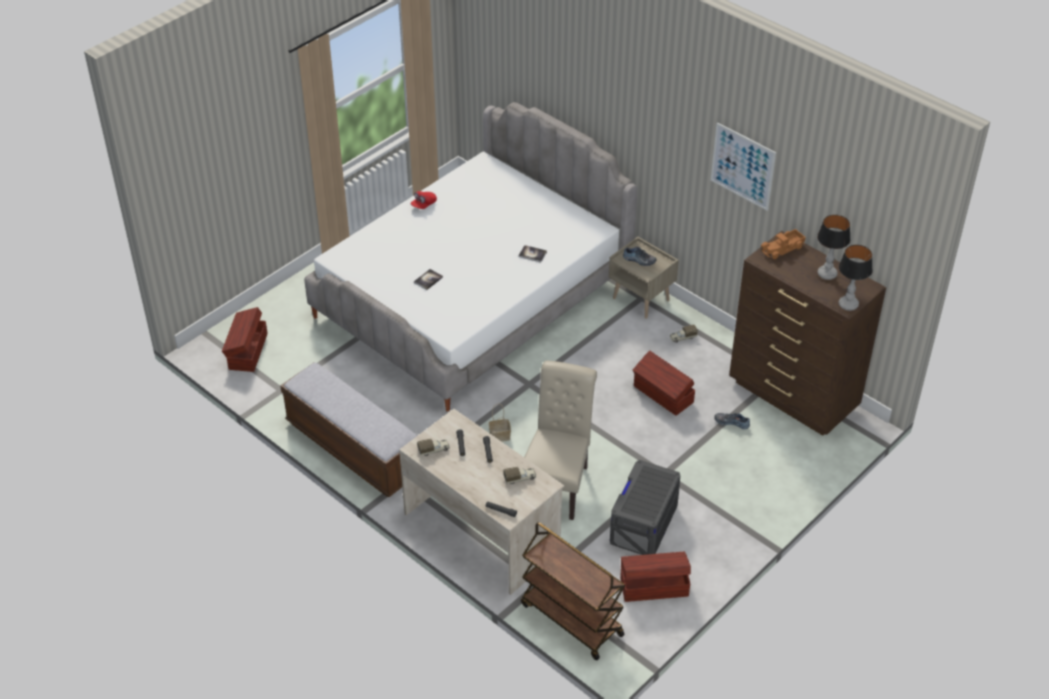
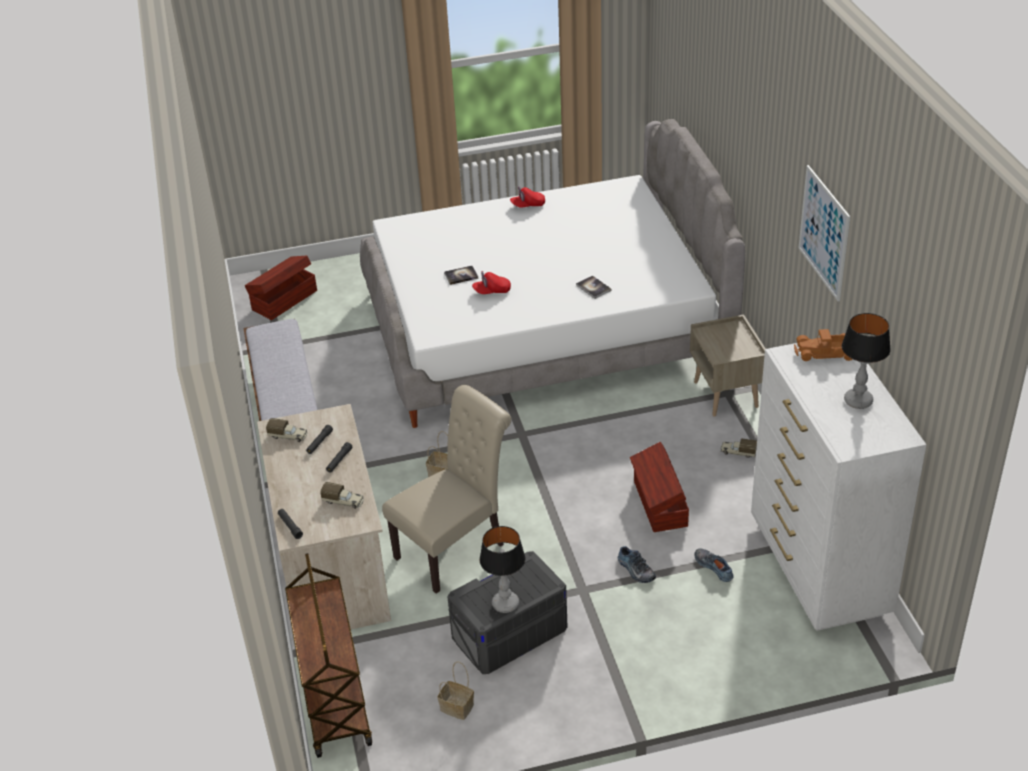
camera: 35 degrees right, 5 degrees down
(462, 284) = (492, 291): none -> red cap
(639, 260) = (723, 340): shoe -> shoe (635, 570)
(653, 586) = (455, 707): brown storage box -> basket
(793, 396) = (818, 570): brown dresser -> white dresser
(848, 304) = (852, 445): table lamp -> table lamp (506, 604)

